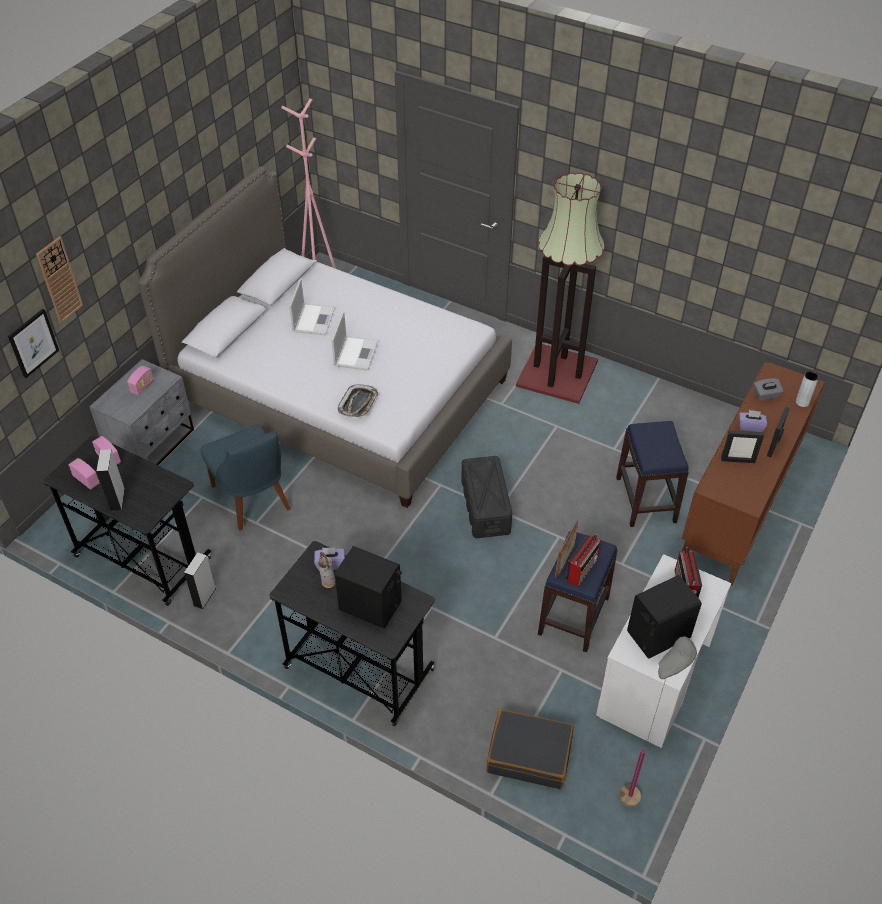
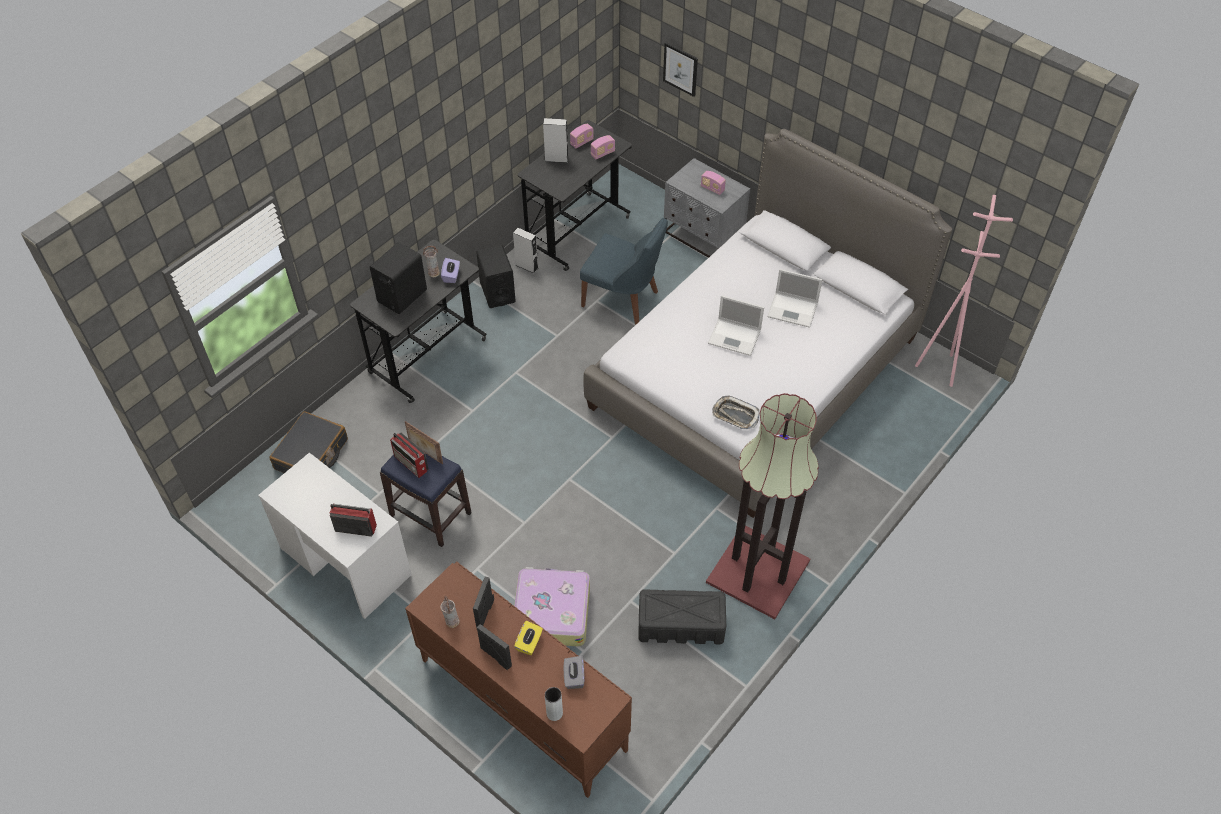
camera: 100 degrees right, 5 degrees up
(59, 280) = (718, 57): wall clock -> none
(253, 500) = (623, 300): blue chair -> blue chair turned 135 degrees counterclockwise
(358, 403) = (661, 331): tray -> tray (735, 415)
(485, 507) = (575, 469): black storage box -> black storage box (680, 625)
(637, 785) = (257, 522): grey floor lamp -> none
(646, 500) = (551, 612): stool -> suitcase
(658, 635) = (315, 493): black speaker -> black speaker (497, 292)
(750, 427) = (529, 643): purple tissue box -> yellow tissue box
(756, 481) = (451, 621): none -> vase

